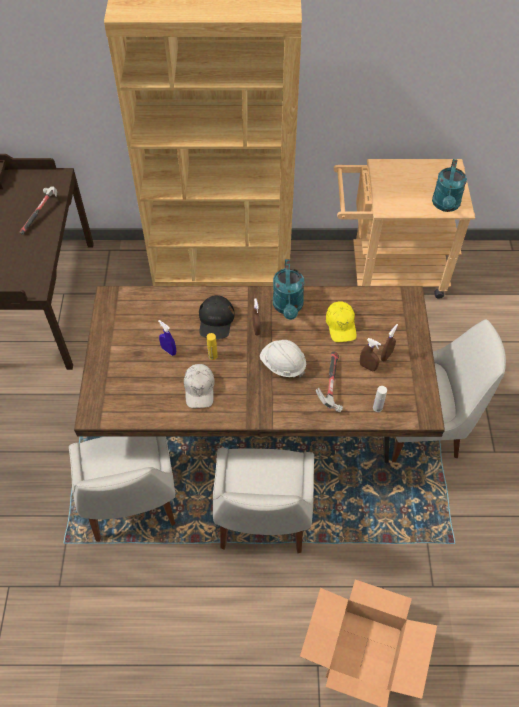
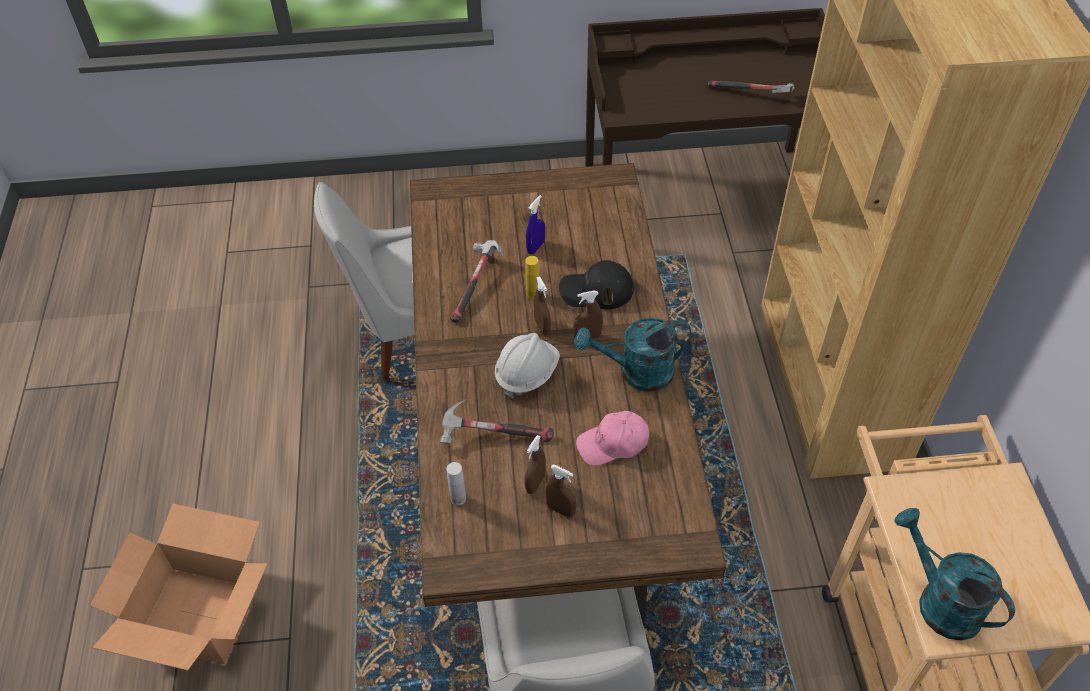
camera: 85 degrees right, 5 degrees down
(199, 389) = (476, 286): white cap -> hammer
(243, 353) = (542, 326): none -> brown spray bottle
(262, 521) = (389, 478): white chair -> none
(341, 325) = (613, 444): yellow cap -> pink cap
(445, 205) = (939, 601): turquoise watering can -> turquoise watering can turned 45 degrees clockwise

